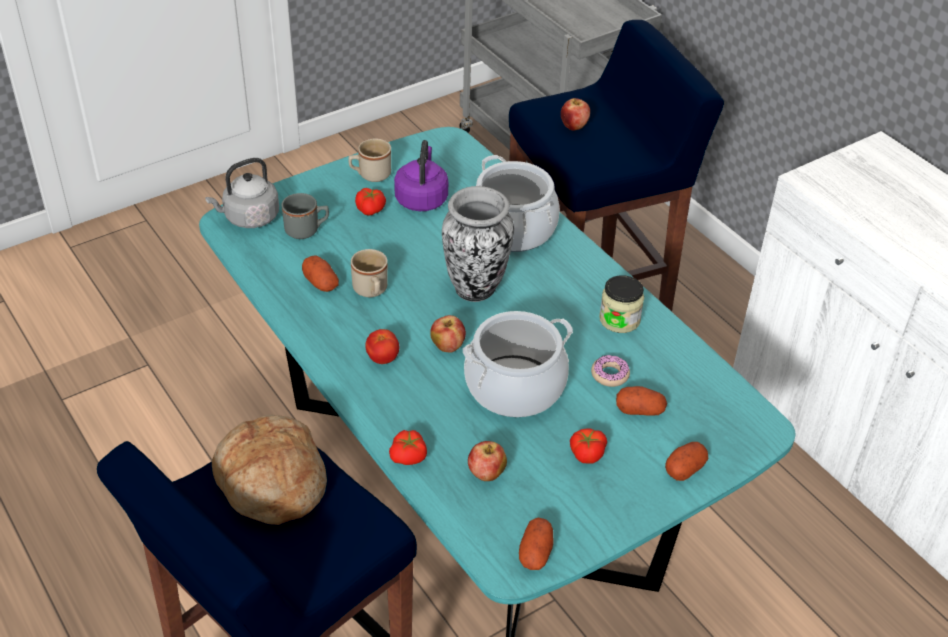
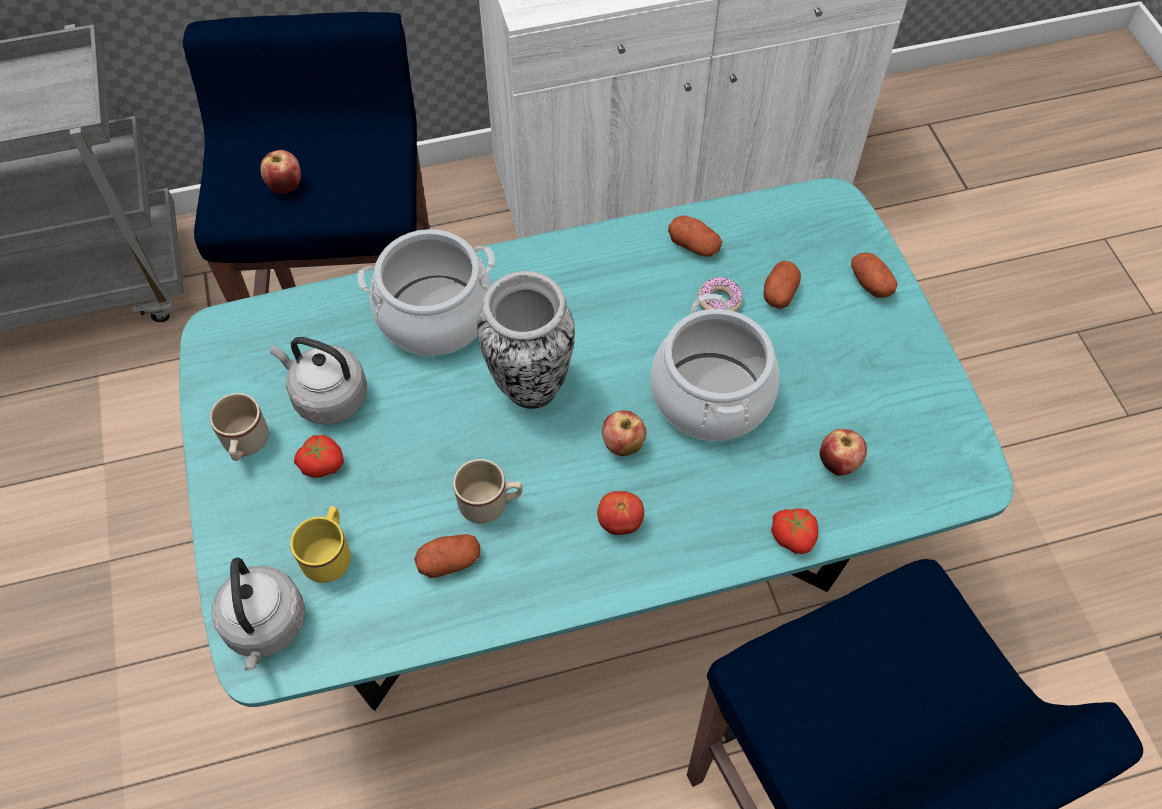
camera: 70 degrees left, 15 degrees up
(271, 482) = (828, 697): bread -> none
(307, 230) = (330, 554): grey mug -> yellow mug
(421, 198) = (327, 397): purple kettle -> grey kettle
(535, 553) = (958, 450): potato -> potato (694, 245)
(586, 453) = (829, 361): tomato -> none
(619, 319) = (635, 263): jar -> none

